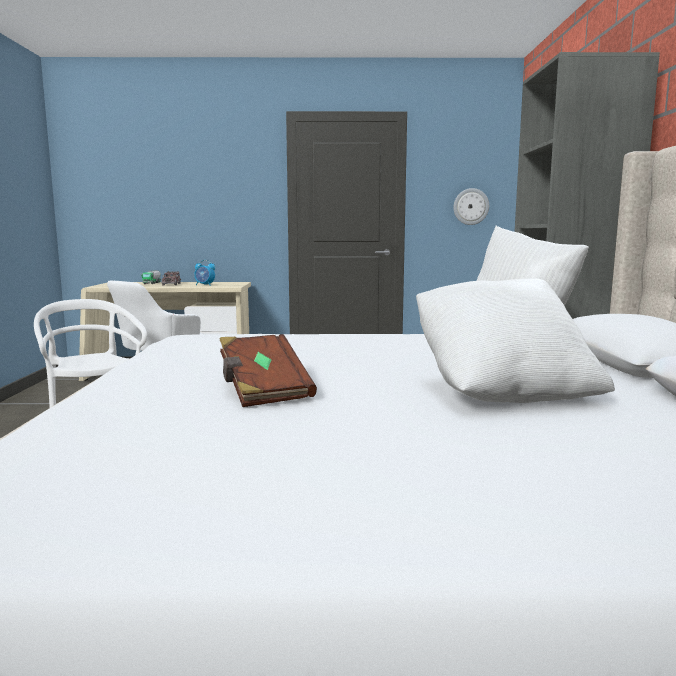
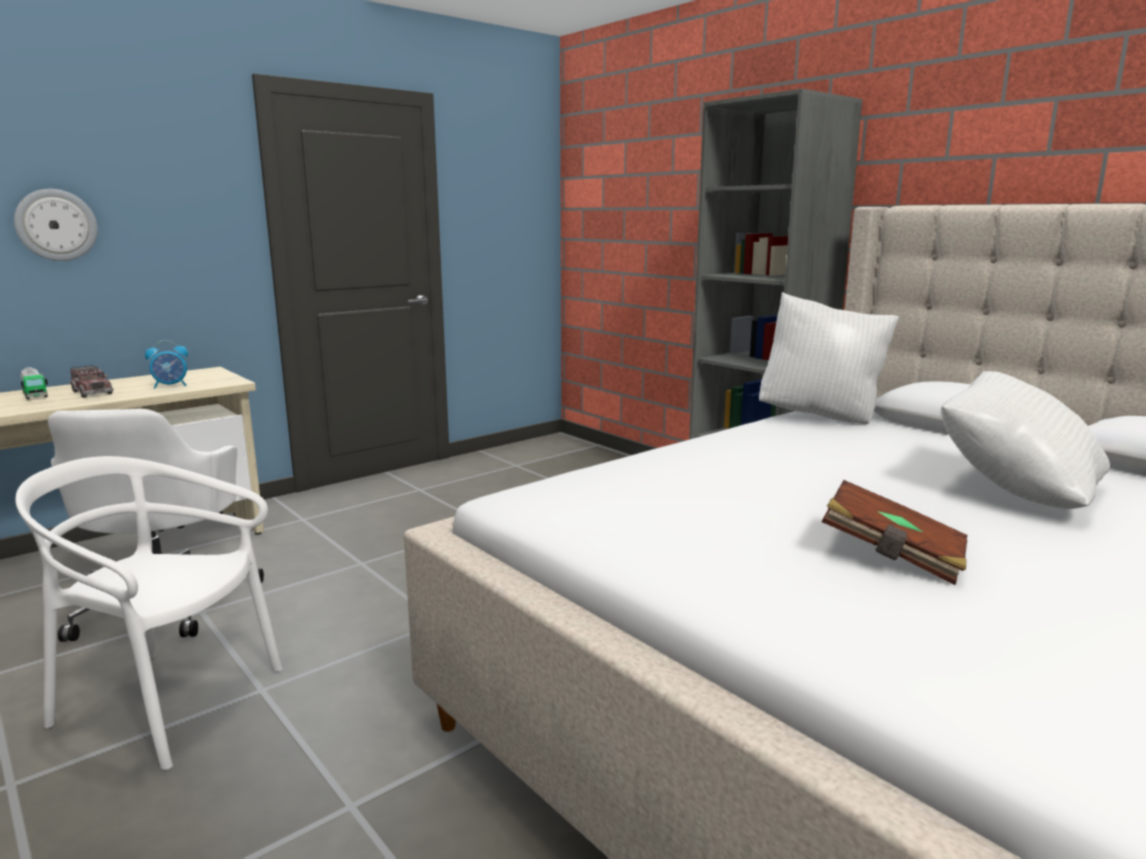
camera: 40 degrees left, 5 degrees up
(471, 206) = (515, 231): wall clock -> wall clock (56, 225)

